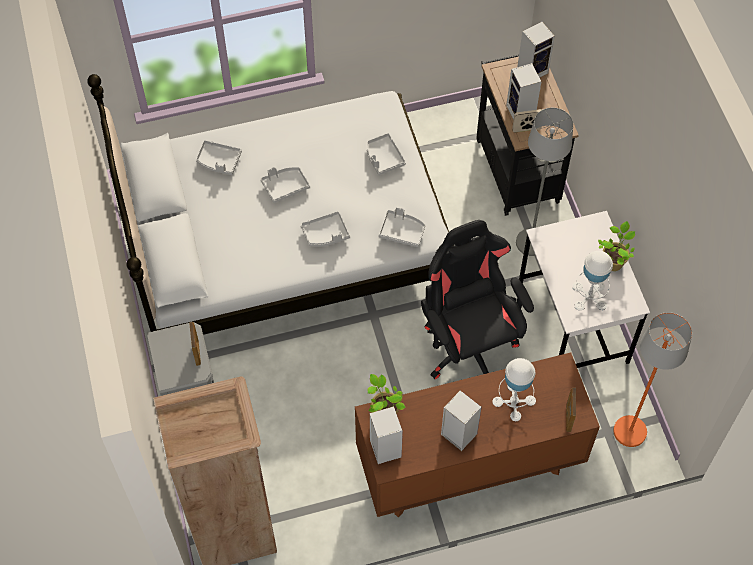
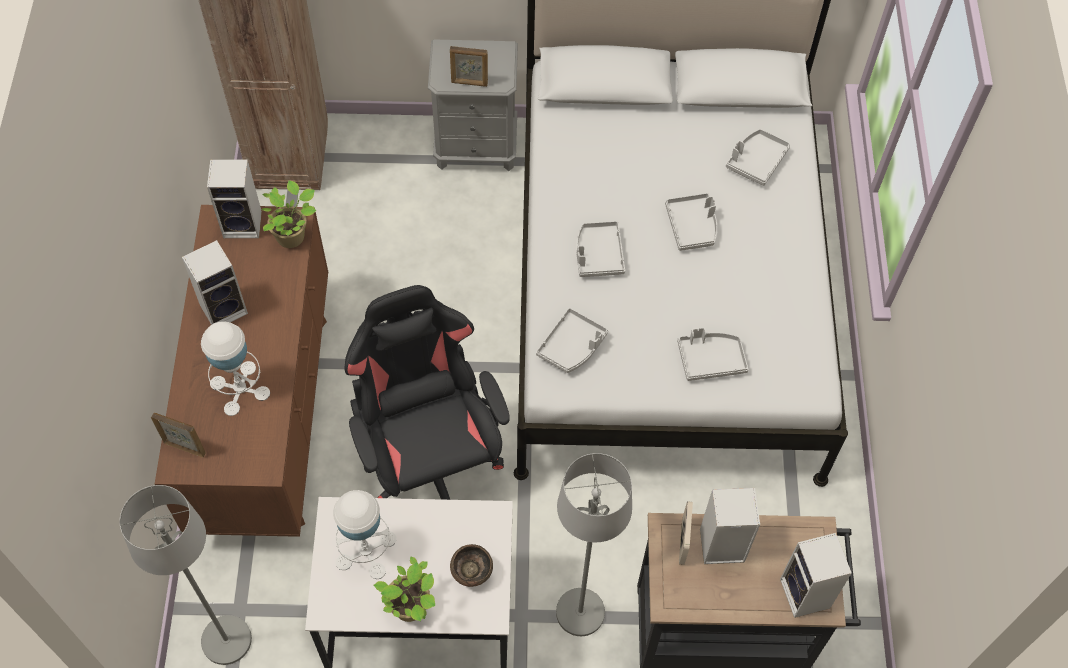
camera: 105 degrees right, 0 degrees up
(469, 349) = (432, 470): black office chair -> black office chair turned 105 degrees counterclockwise
(579, 237) = (472, 573): none -> brown bowl
(629, 432) = (226, 640): orange floor lamp -> grey floor lamp

